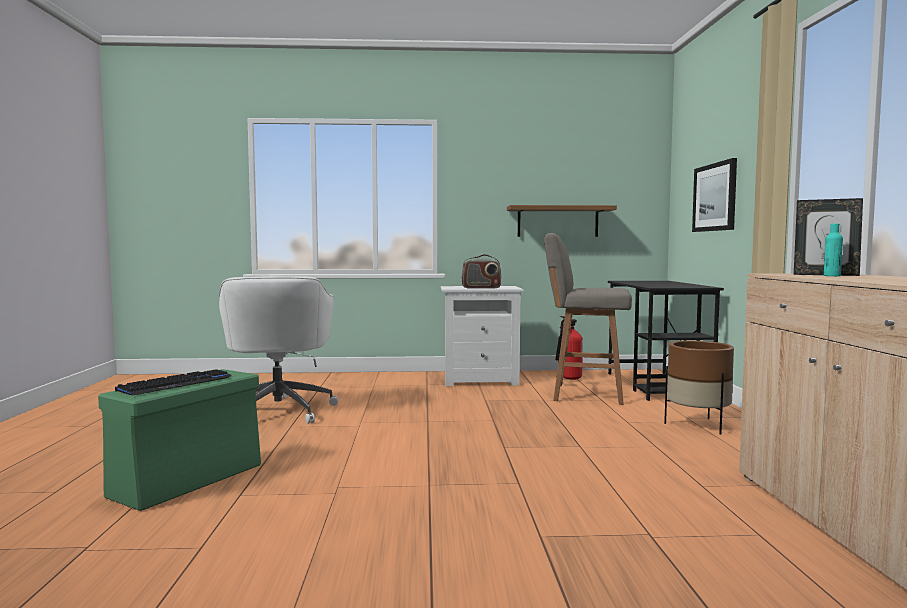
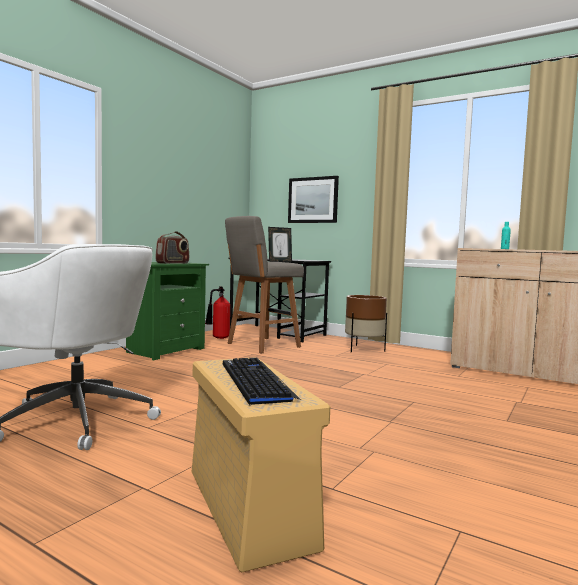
camera: 55 degrees left, 0 degrees up
(189, 479) = (247, 506): green storage box -> beige storage box
(480, 380) = (164, 350): white nightstand -> green nightstand
(557, 221) = (191, 207): shelf -> none
(825, 275) = (494, 248): picture frame -> picture frame (279, 261)

